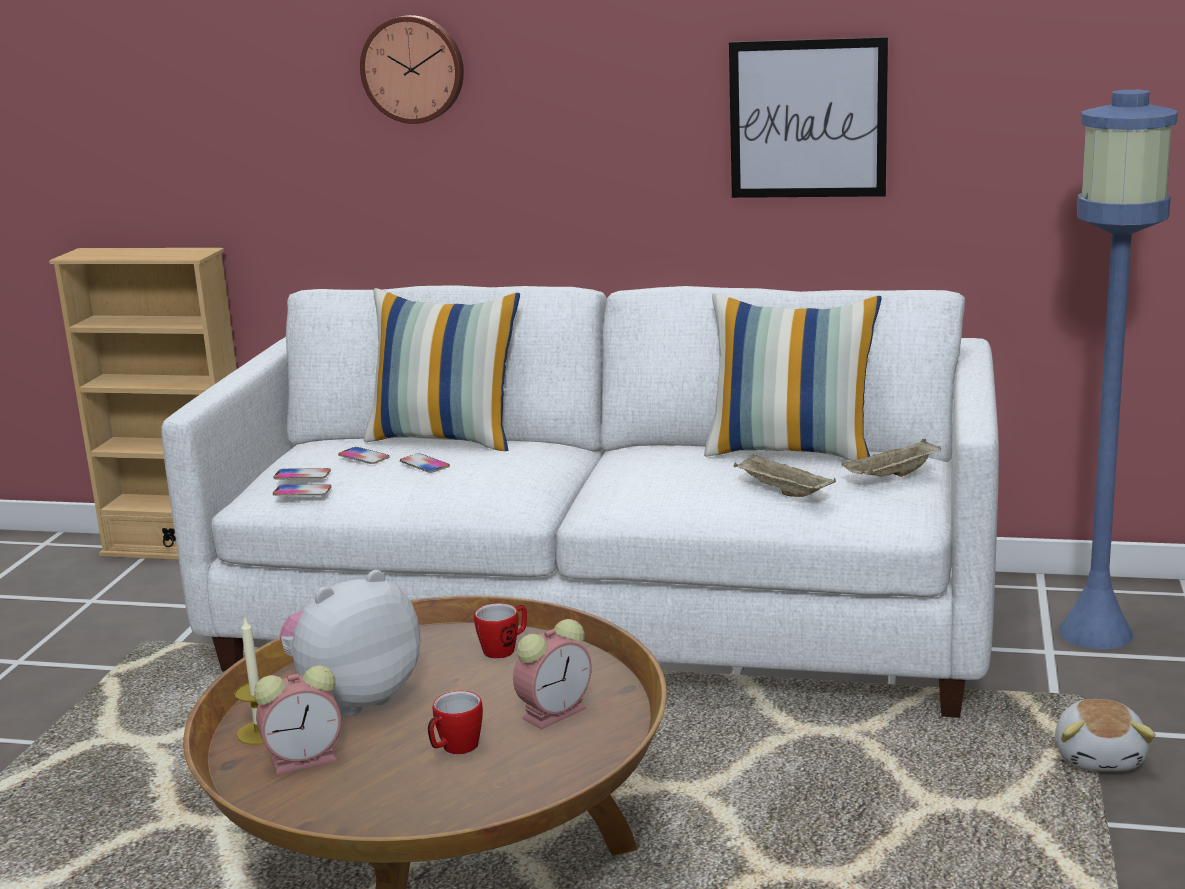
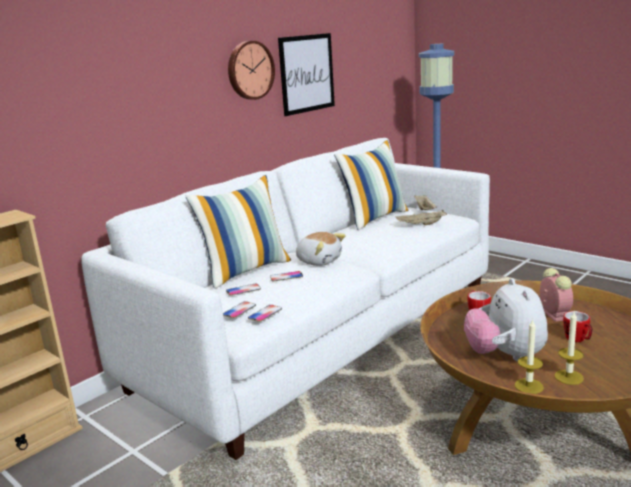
camera: 60 degrees left, 0 degrees up
(306, 759) = (569, 377): alarm clock -> candle
(413, 69) = (134, 62): wall clock -> wall clock (249, 70)
(1100, 757) = (522, 280): plush toy -> plush toy (319, 261)

